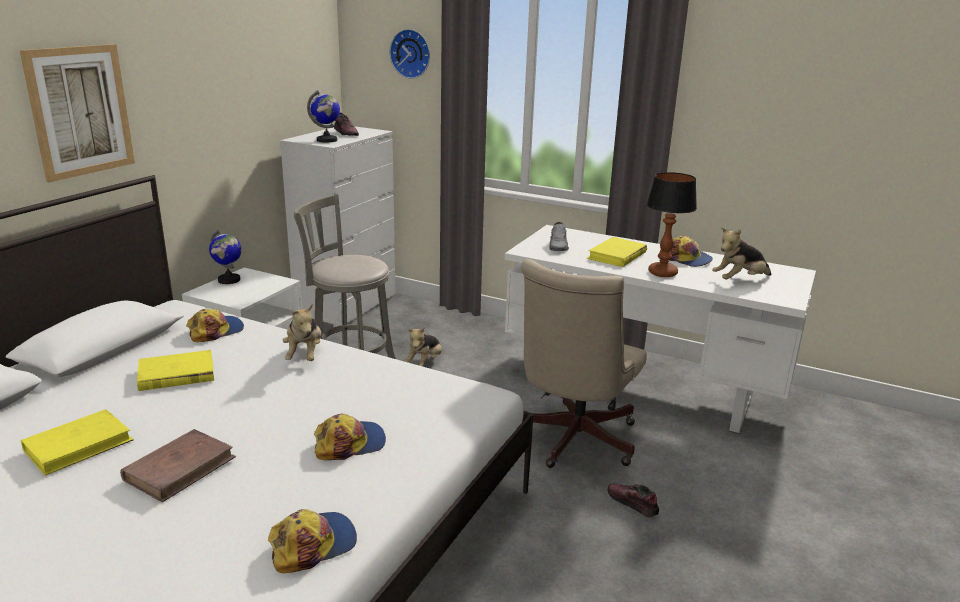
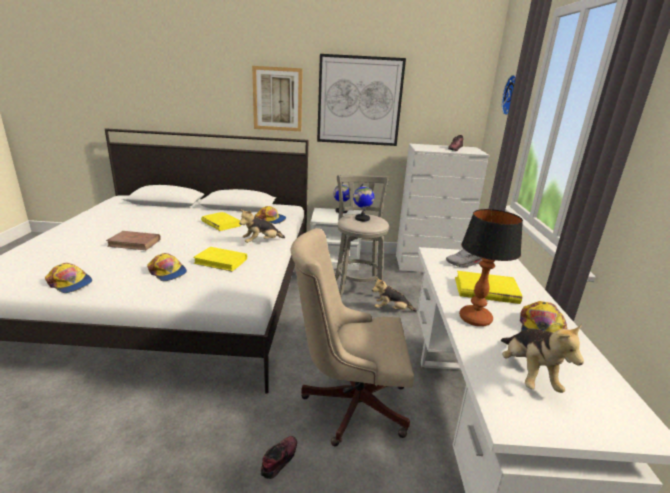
camera: 65 degrees right, 0 degrees up
(79, 445) = (151, 223): yellow book -> yellow book (221, 261)
(207, 88) = (359, 101): none -> picture
(327, 140) = (428, 148): globe -> globe (362, 219)
(739, 280) = (527, 374): plush toy -> plush toy turned 135 degrees counterclockwise

